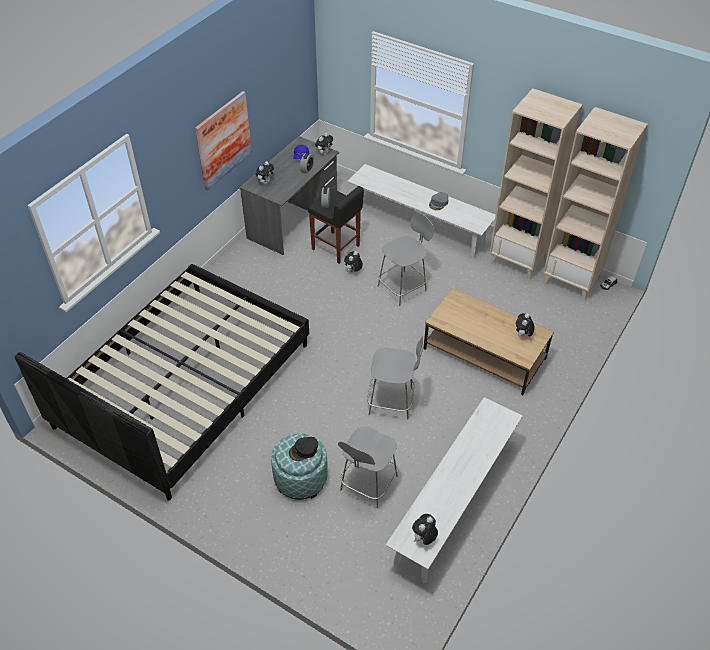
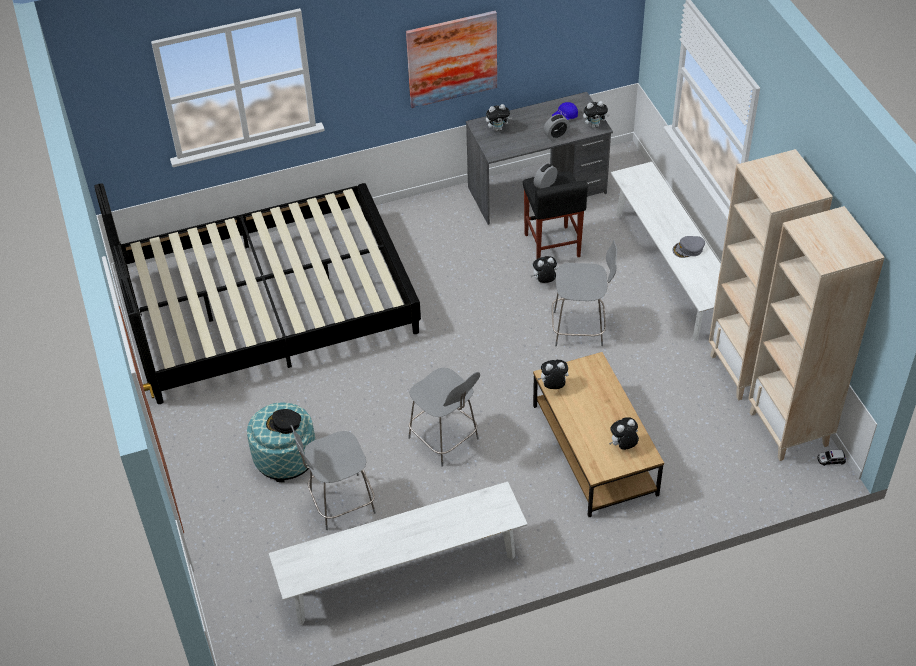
camera: 40 degrees right, 0 degrees up
(424, 538) = (306, 571): plush toy -> plush toy (553, 386)

